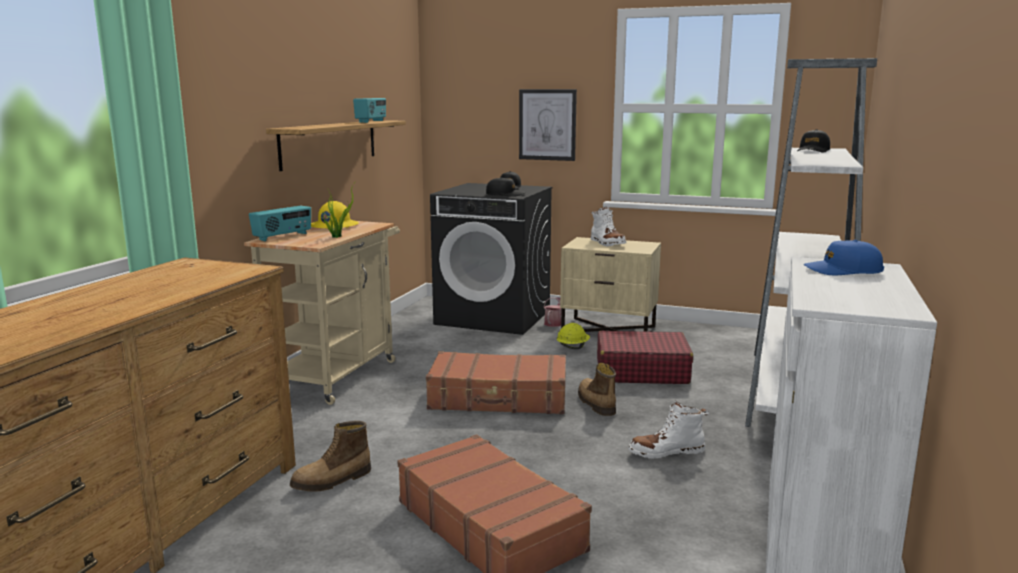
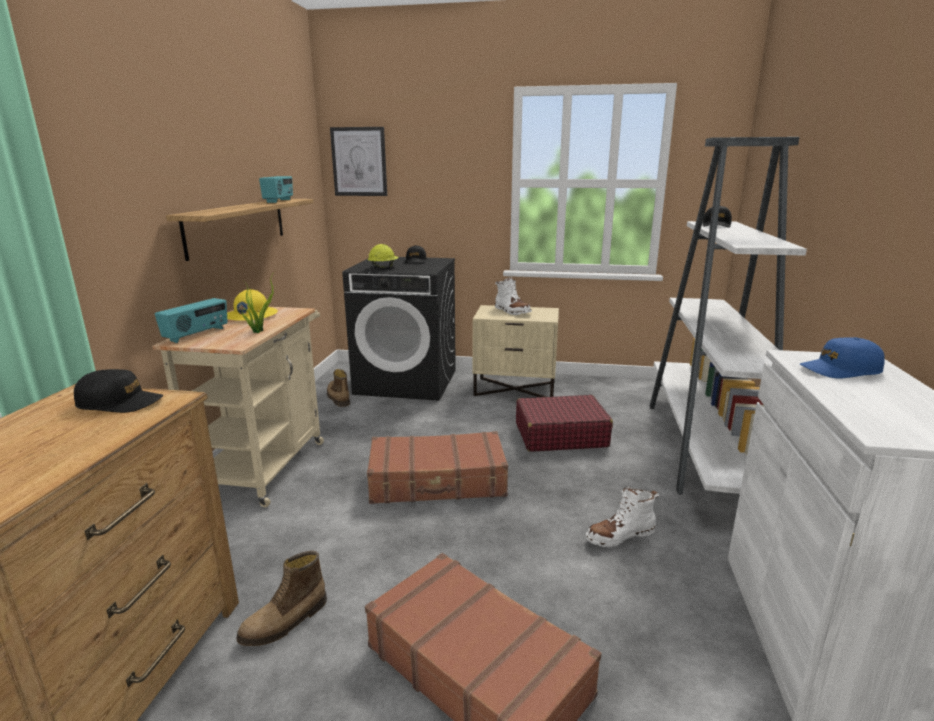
camera: 10 degrees left, 5 degrees up
(505, 194) = (417, 270): black cap -> black cap (120, 403)
(547, 124) = (448, 199): picture -> picture (359, 162)
(554, 323) = (463, 384): watering can -> none
(572, 347) = (489, 412): yellow hard hat -> yellow hard hat (383, 267)
(595, 403) = (532, 479): boot -> boot (338, 398)

